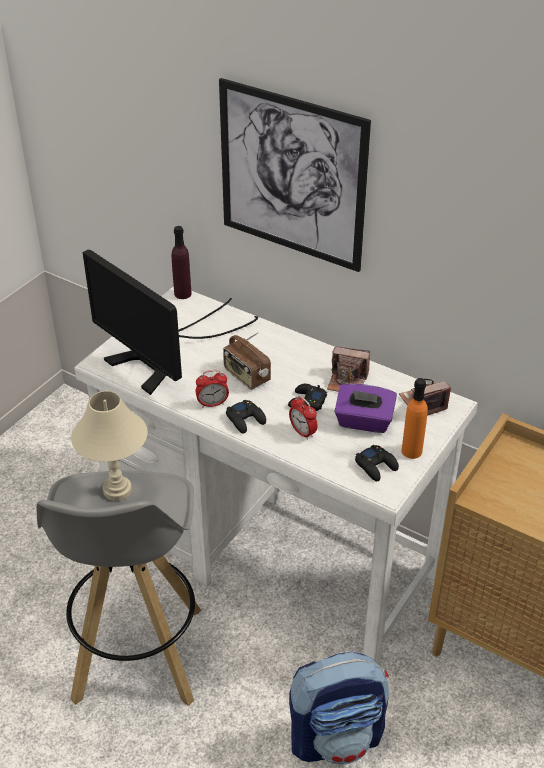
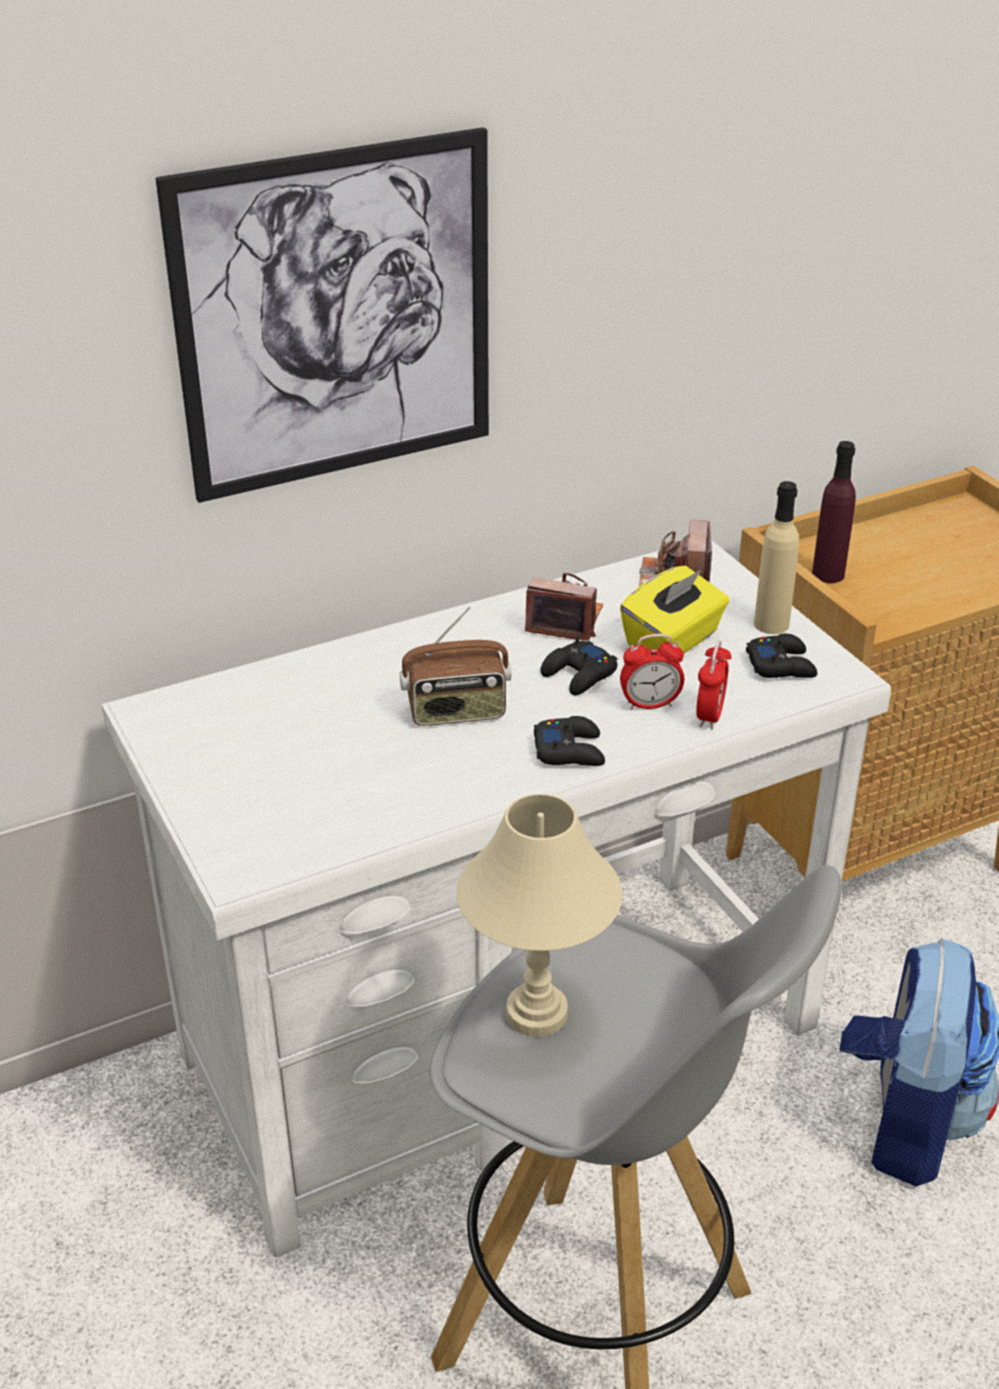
camera: 60 degrees left, 5 degrees down
(163, 357) = (308, 787): monitor -> none
(182, 294) = (144, 704): purple bottle -> purple bottle (828, 574)
(212, 404) = (495, 772): alarm clock -> alarm clock (710, 716)
(347, 381) = (565, 621): camera -> camera turned 120 degrees counterclockwise
(364, 422) = (673, 640): purple tissue box -> yellow tissue box
(411, 451) = (771, 624): orange bottle -> beige bottle

